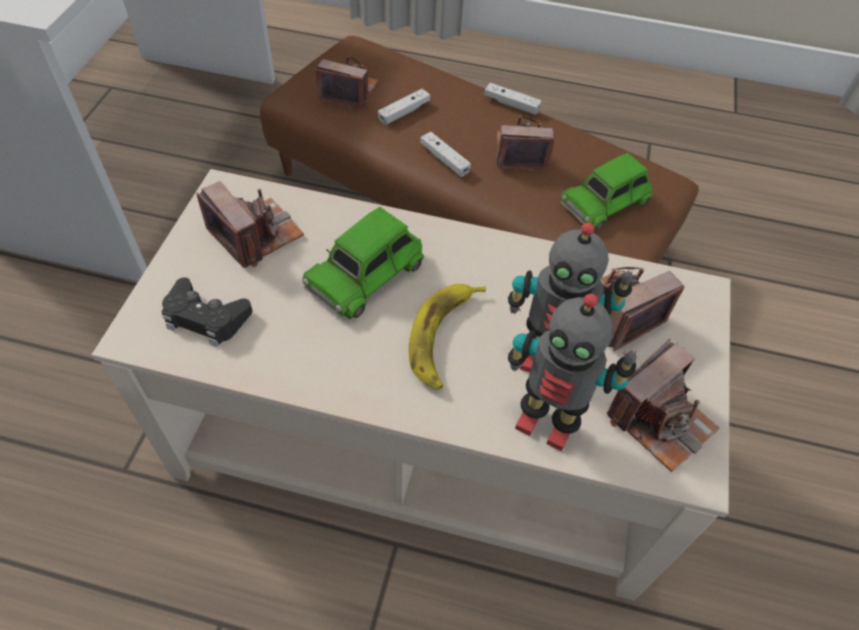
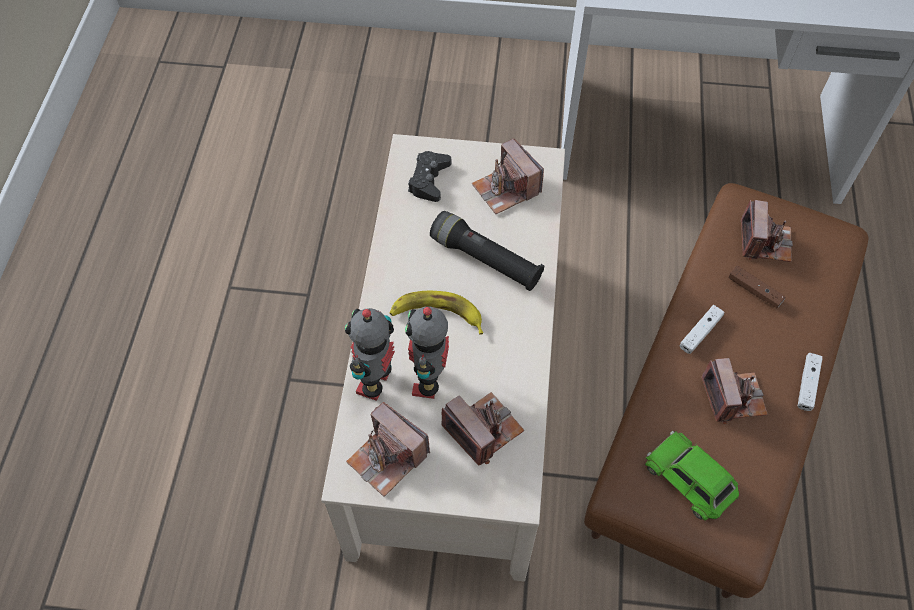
camera: 85 degrees right, 5 degrees up
(256, 234) = (506, 189): camera -> camera turned 105 degrees clockwise
(365, 273) = (485, 260): green toy car -> black flashlight
(404, 112) = (754, 291): white game controller -> brown game controller

